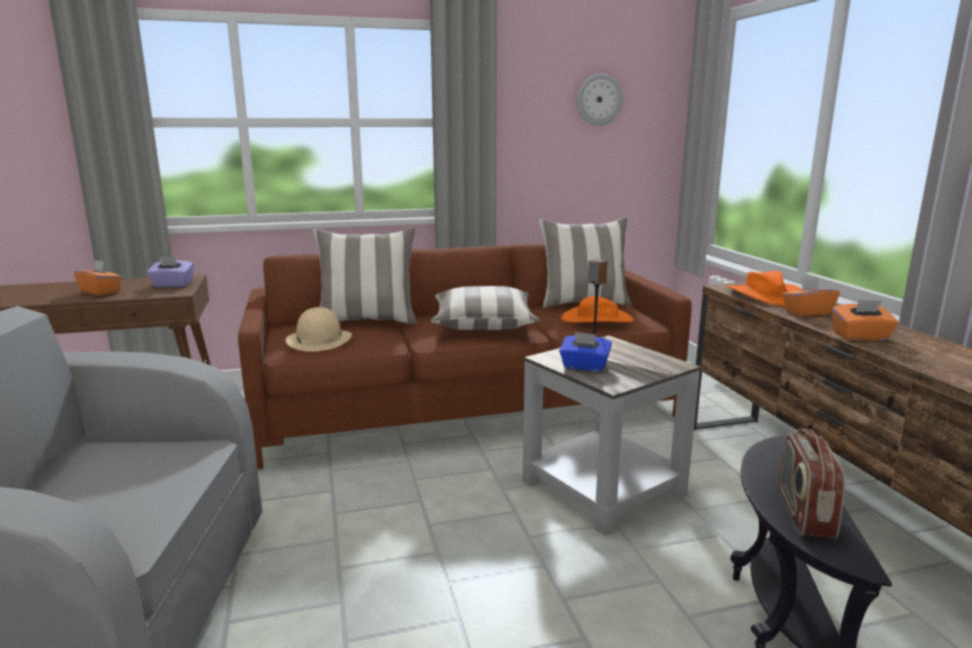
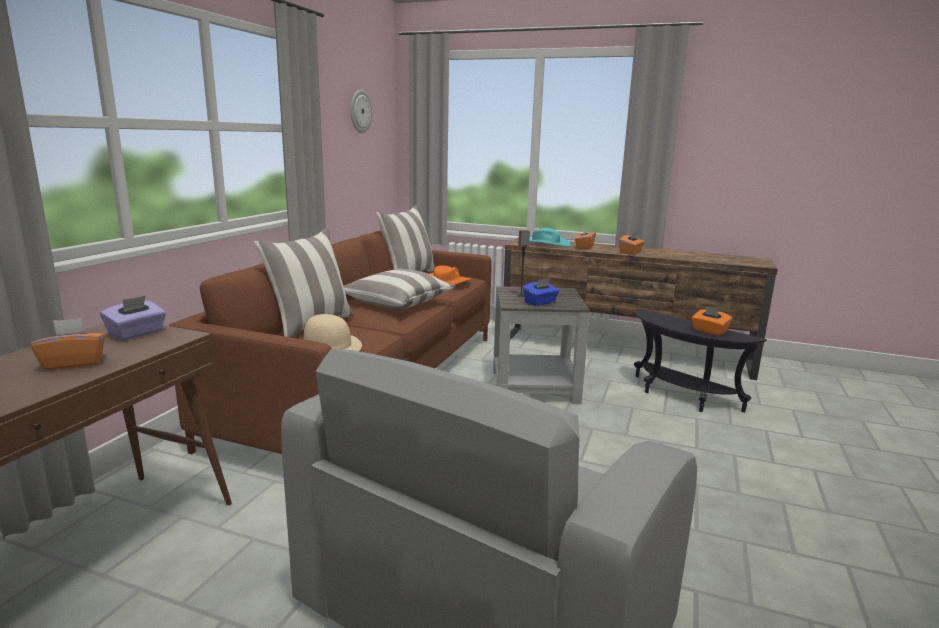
camera: 55 degrees left, 0 degrees up
(764, 296) = (545, 244): orange hat -> turquoise hat
(803, 513) = (709, 331): radio -> orange tissue box

